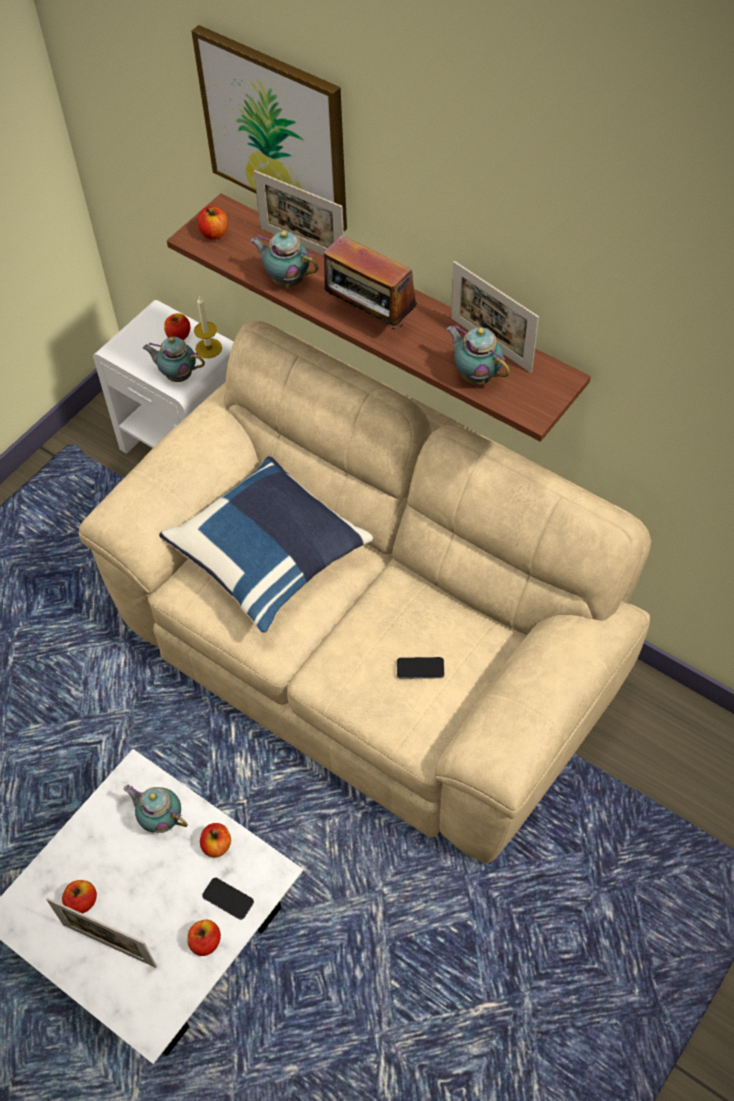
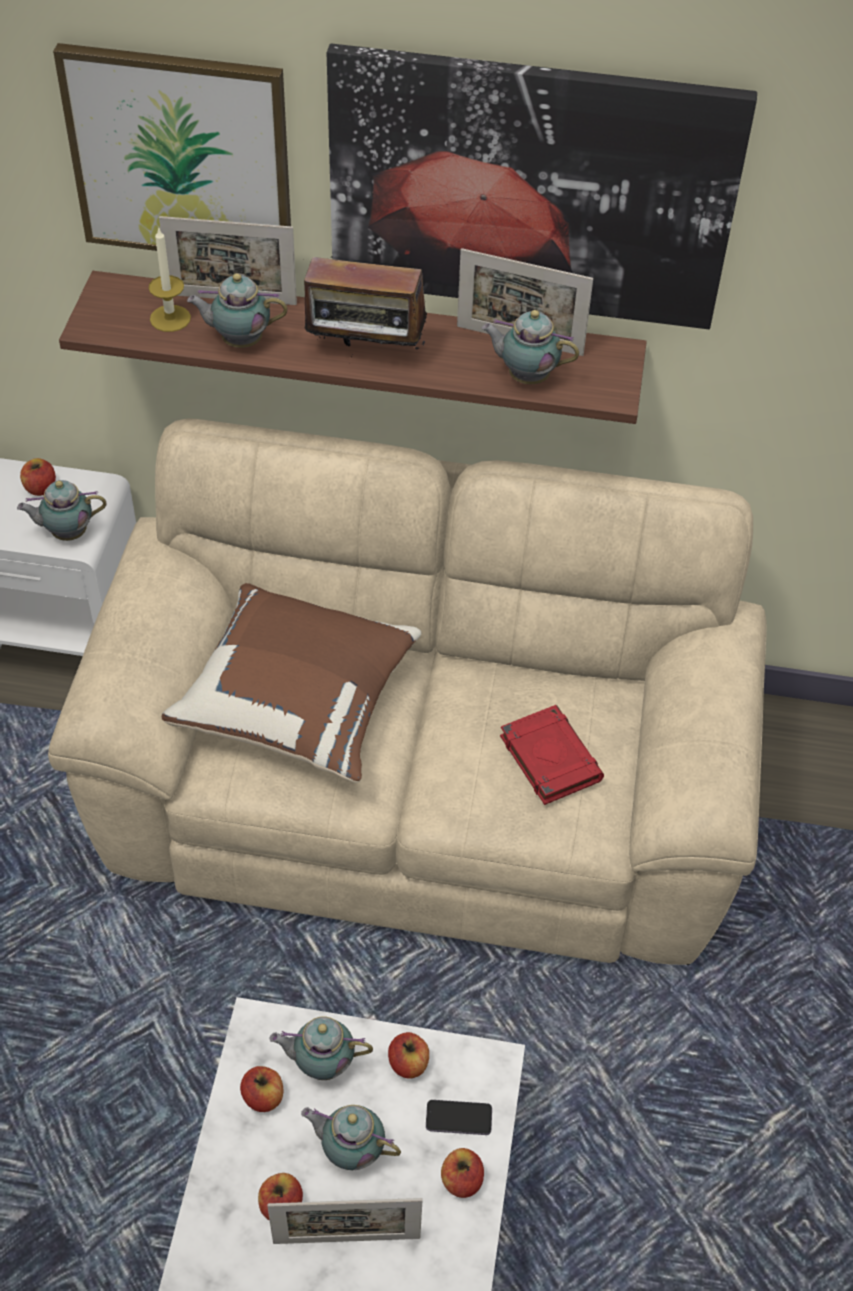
camera: 30 degrees left, 5 degrees down
(146, 887) = (350, 1150): none -> teapot
(208, 348) = (88, 490): candle -> candle (170, 318)
(214, 233) = (115, 315): apple -> apple (263, 1097)
(270, 557) = (298, 702): blue pillow -> brown pillow
(420, 669) = (549, 758): phone -> red book
(508, 231) = (530, 188): none -> picture

